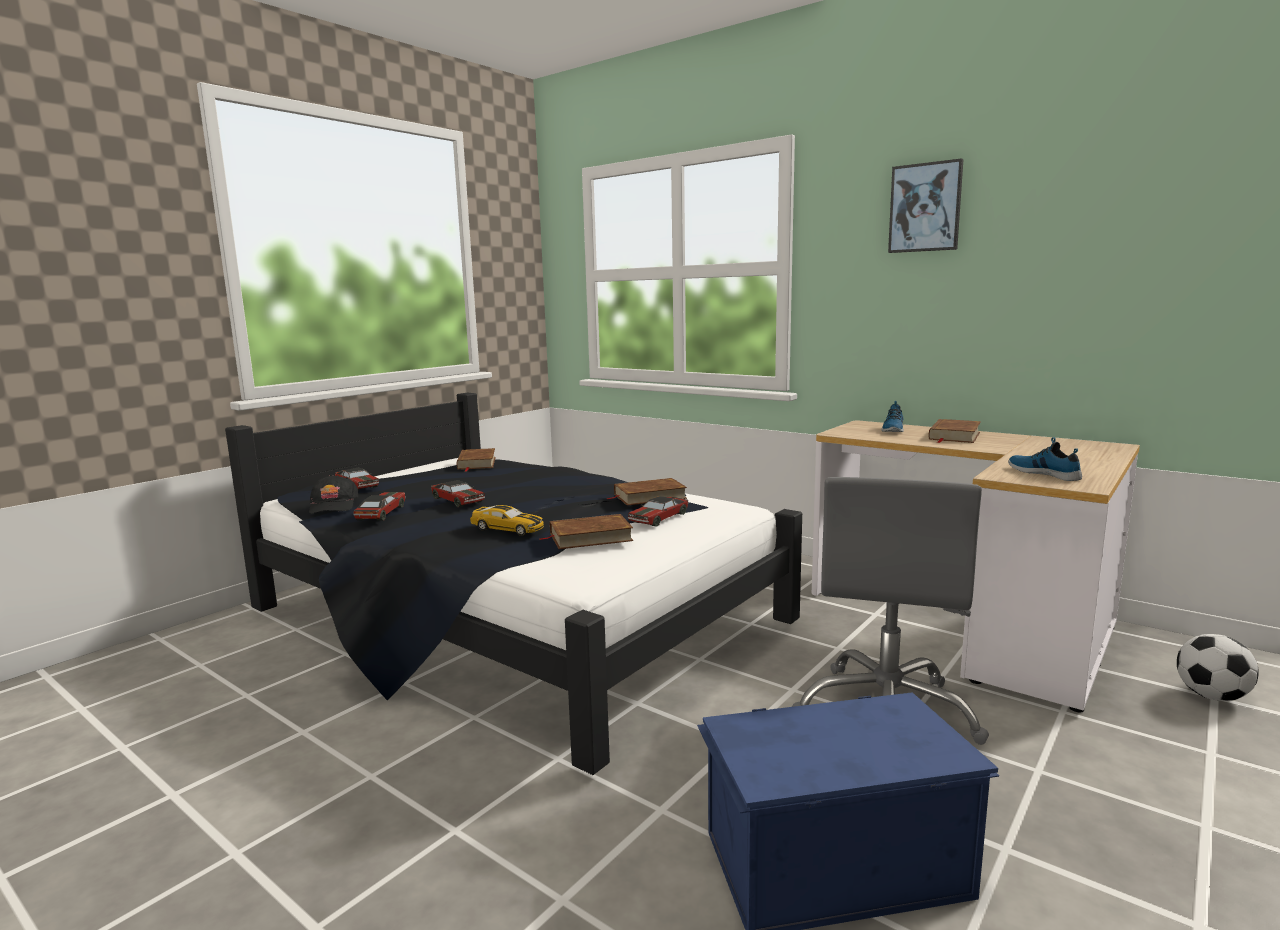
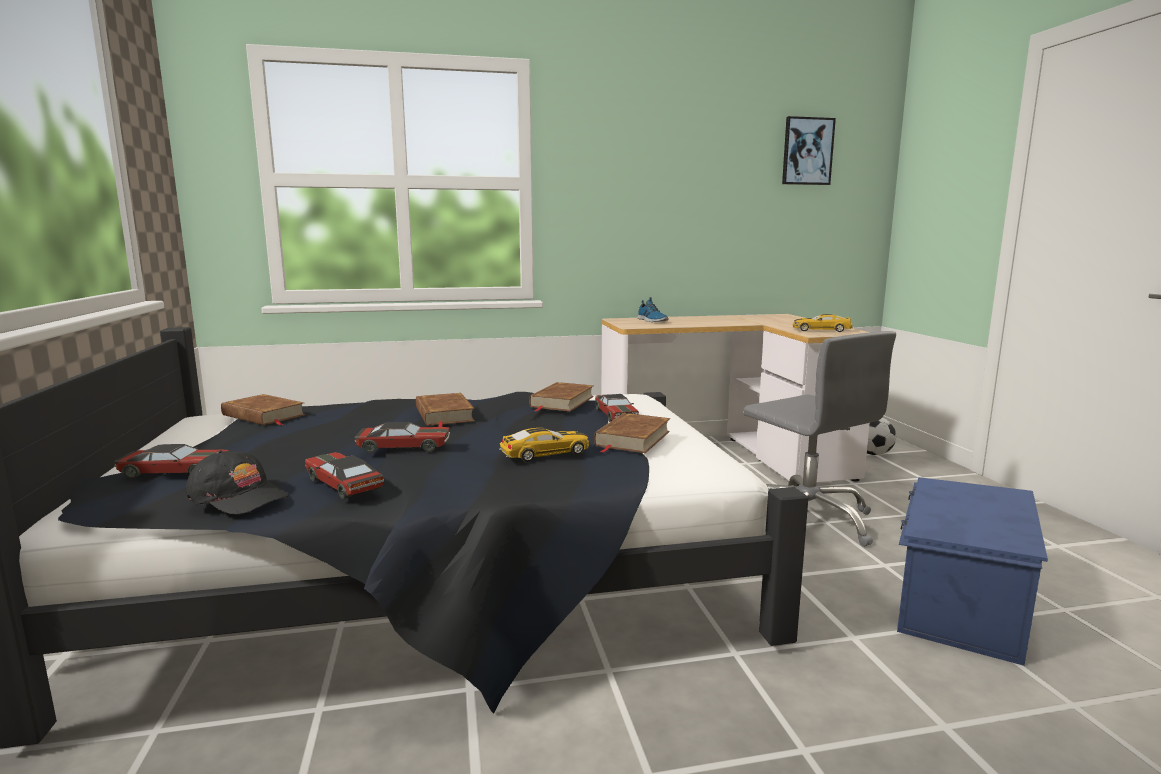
camera: 50 degrees left, 0 degrees up
(925, 207) = (647, 142): picture -> picture (807, 151)
(954, 436) = (698, 319): brown book -> brown book (443, 415)
(1044, 473) = (821, 330): shoe -> toy car

